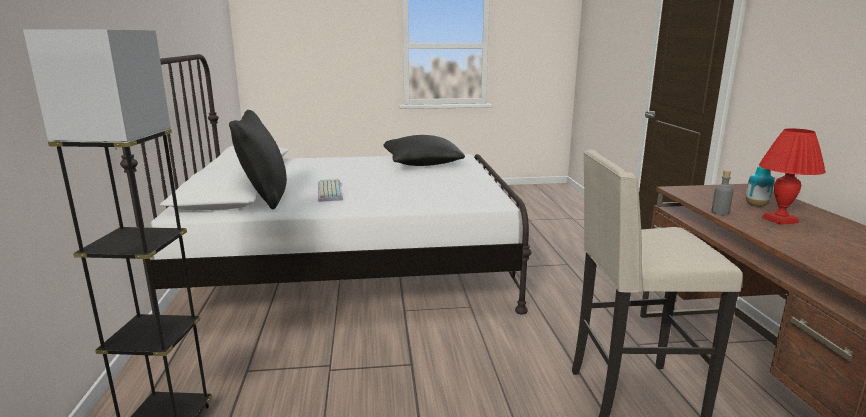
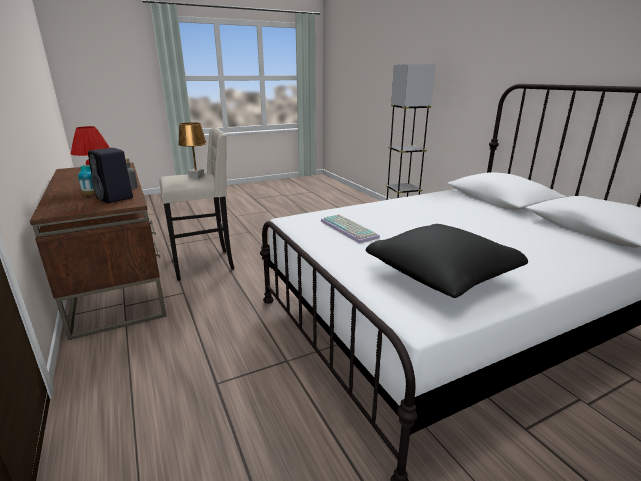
camera: 160 degrees right, 5 degrees up
(265, 197) = (475, 201): black pillow -> none
(328, 191) = (445, 212): keyboard -> keyboard (350, 229)
(646, 241) = (196, 176): none -> brown table lamp
(710, 197) = (115, 198): none -> black speaker

